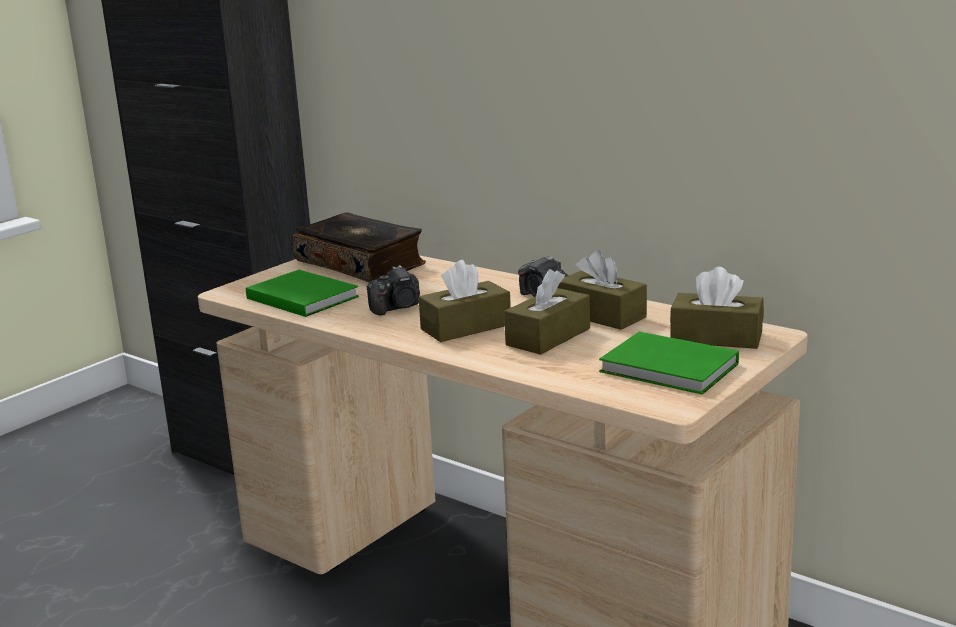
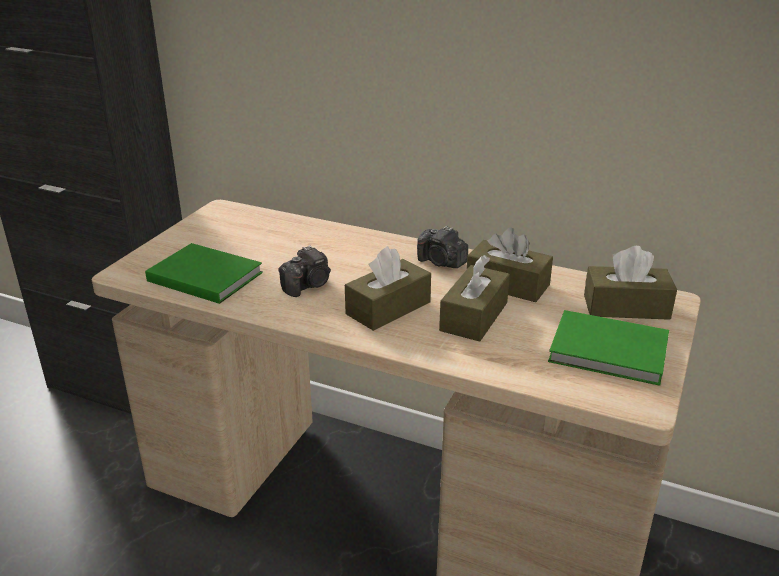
camera: 15 degrees left, 10 degrees up
(361, 263) = (244, 227): book -> none

